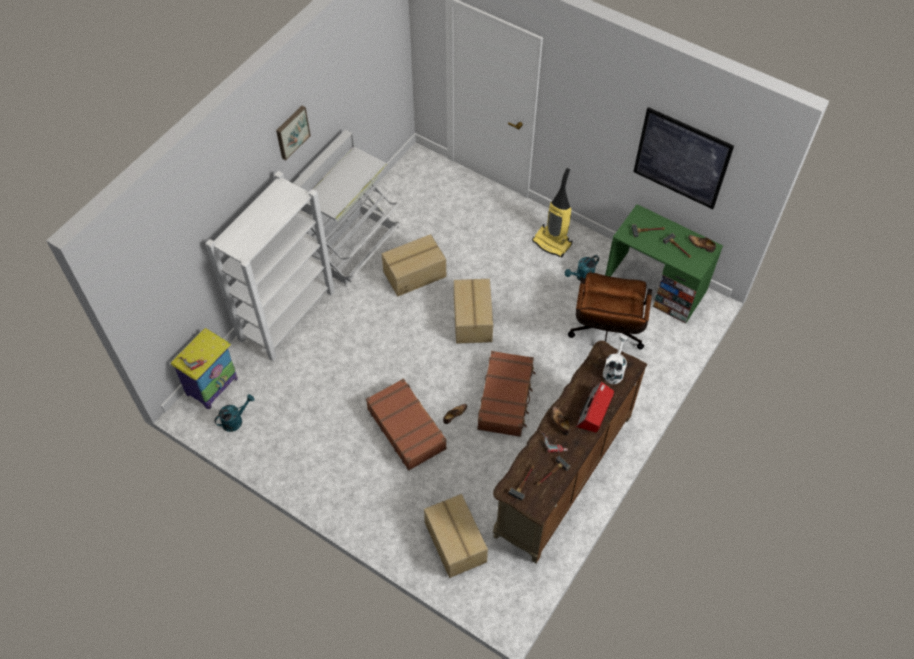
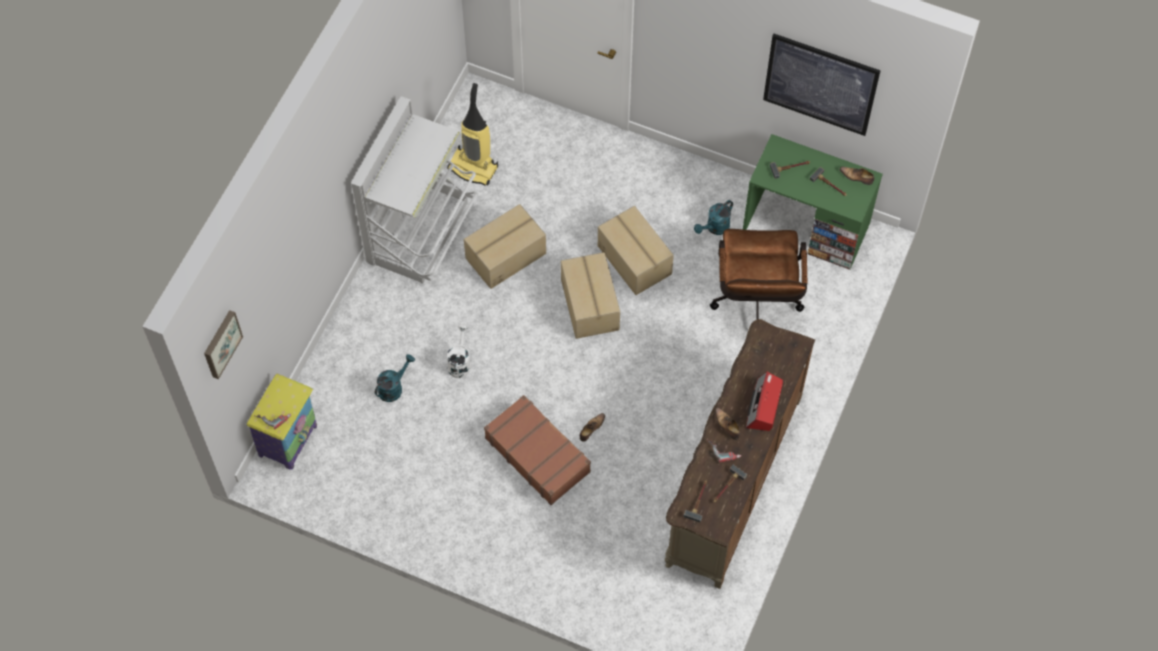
camera: 10 degrees left, 5 degrees up
(235, 420) = (328, 478): turquoise watering can -> turquoise watering can (393, 387)
(287, 315) = (357, 335): white bookcase -> none
(291, 132) = (350, 123): picture -> picture (221, 343)
(456, 541) = (623, 579): cardboard box -> cardboard box (635, 259)
(506, 398) = (649, 398): brown suitcase -> none
(552, 243) = (670, 187): vacuum cleaner -> vacuum cleaner (474, 167)
(613, 370) = (778, 353): white watering can -> white watering can (459, 362)

